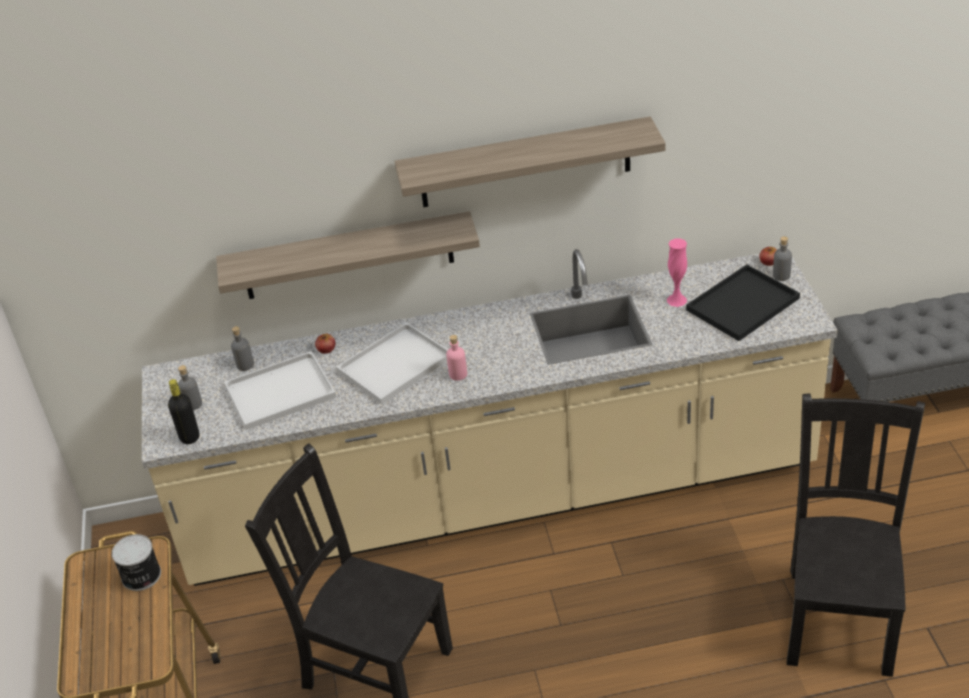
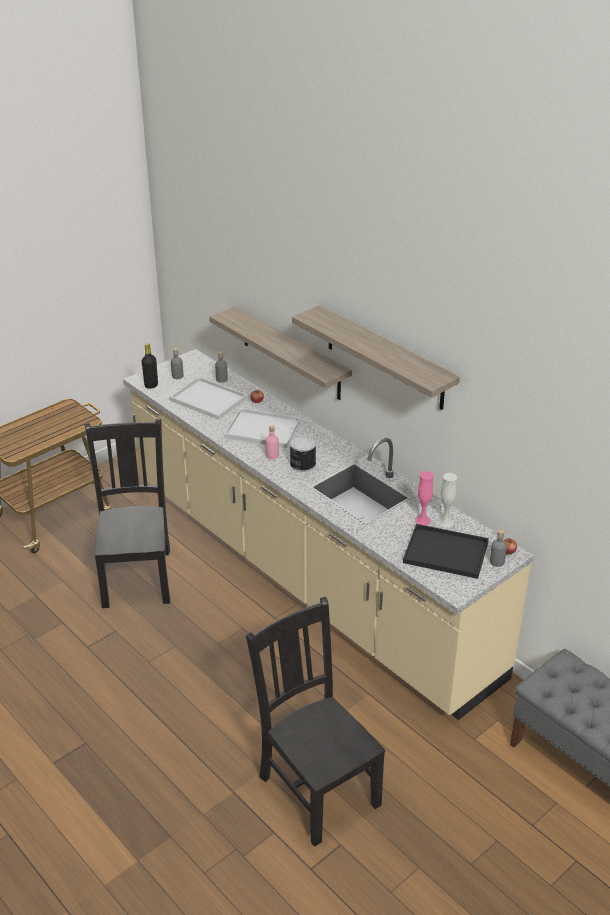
camera: 55 degrees right, 5 degrees down
(141, 576) = (69, 425): can -> can (302, 464)
(691, 285) = (445, 522): none -> white vase
(840, 617) = (317, 787): black chair -> black chair turned 105 degrees counterclockwise

